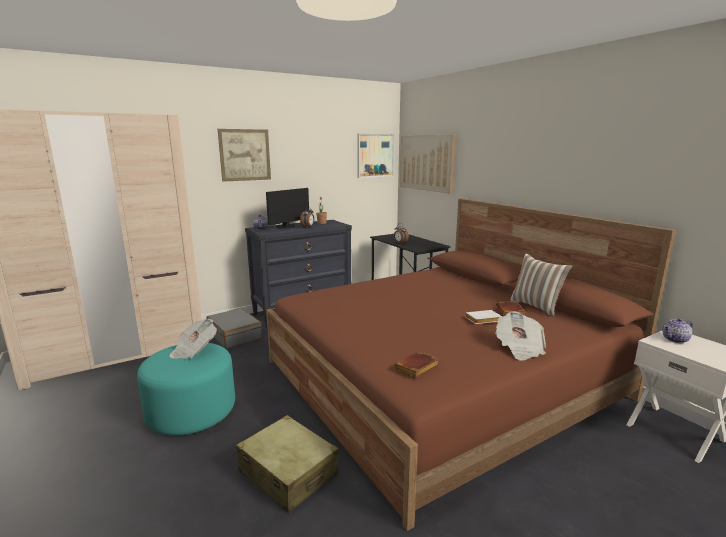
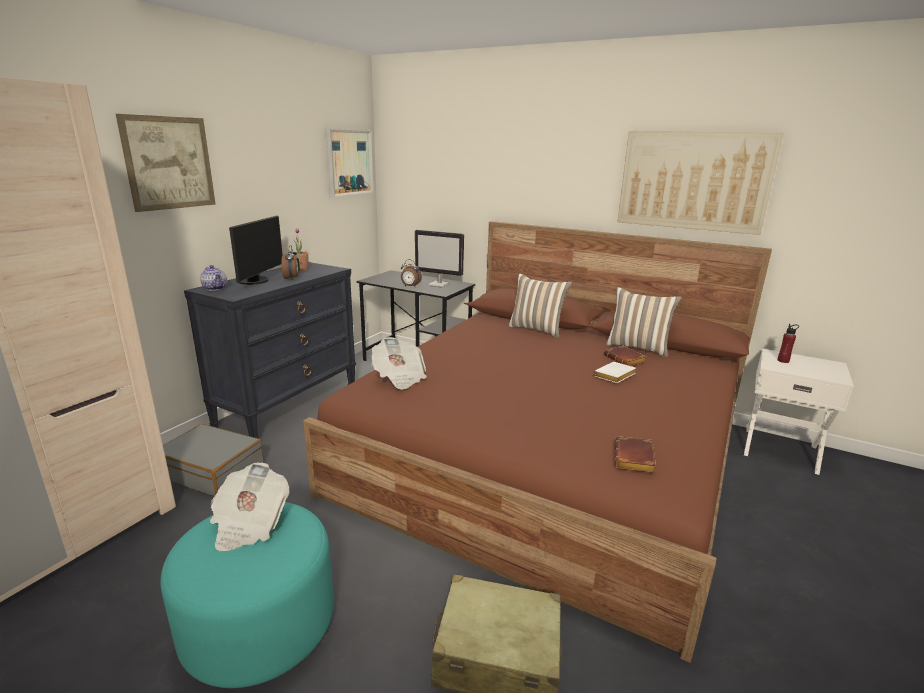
camera: 30 degrees left, 5 degrees up
(422, 244) = (439, 284): none -> monitor
(426, 163) = (427, 173): picture -> picture (693, 181)
(467, 282) = (537, 329): none -> pillow
(519, 348) = (688, 403): newspaper -> newspaper (399, 377)
(675, 339) = (783, 361): teapot -> red bottle

